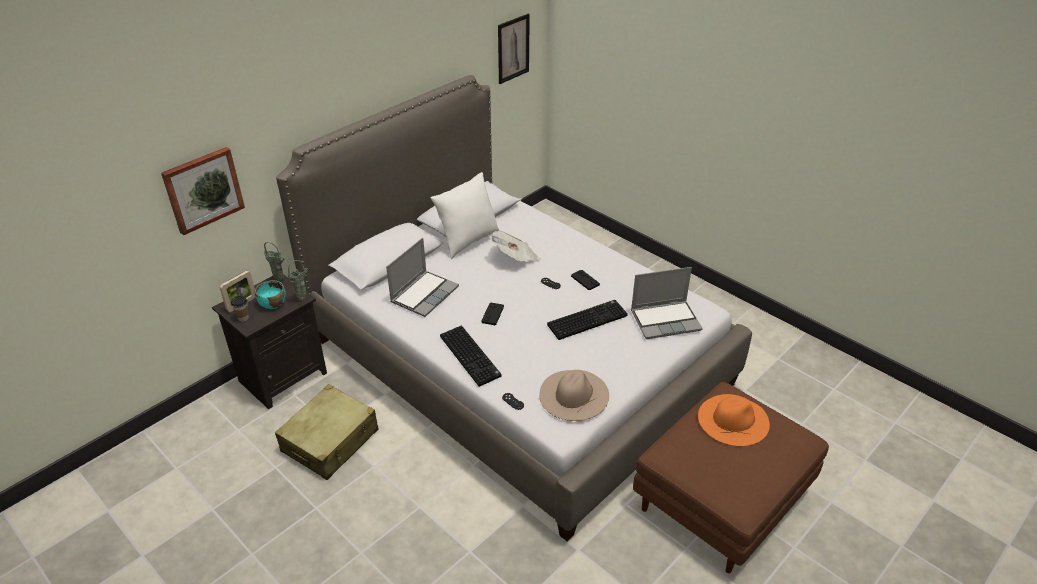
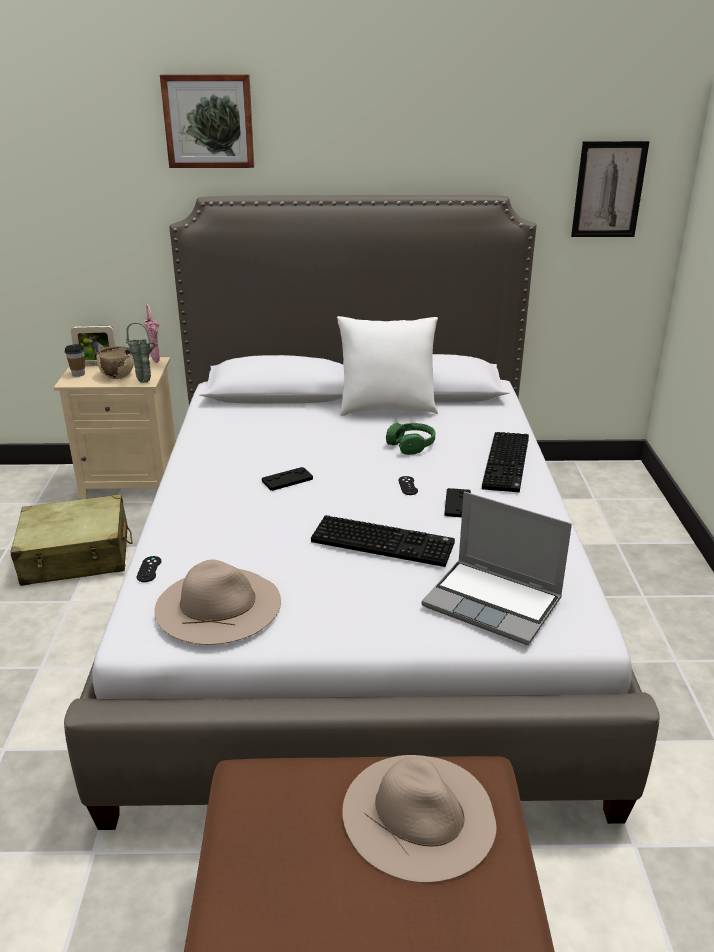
camera: 45 degrees right, 10 degrees down
(203, 189) = (86, 207): picture -> picture (209, 121)
(272, 304) = (117, 375): turquoise bowl -> beige bowl
(280, 281) = (156, 362): green vase -> pink vase
(283, 376) = (133, 483): black nightstand -> beige nightstand
(424, 294) = (257, 430): laptop -> none
(471, 356) = (194, 504): keyboard -> keyboard (508, 463)
(515, 258) = (411, 445): newspaper -> green headphones
(733, 419) = (419, 814): orange hat -> beige hat

